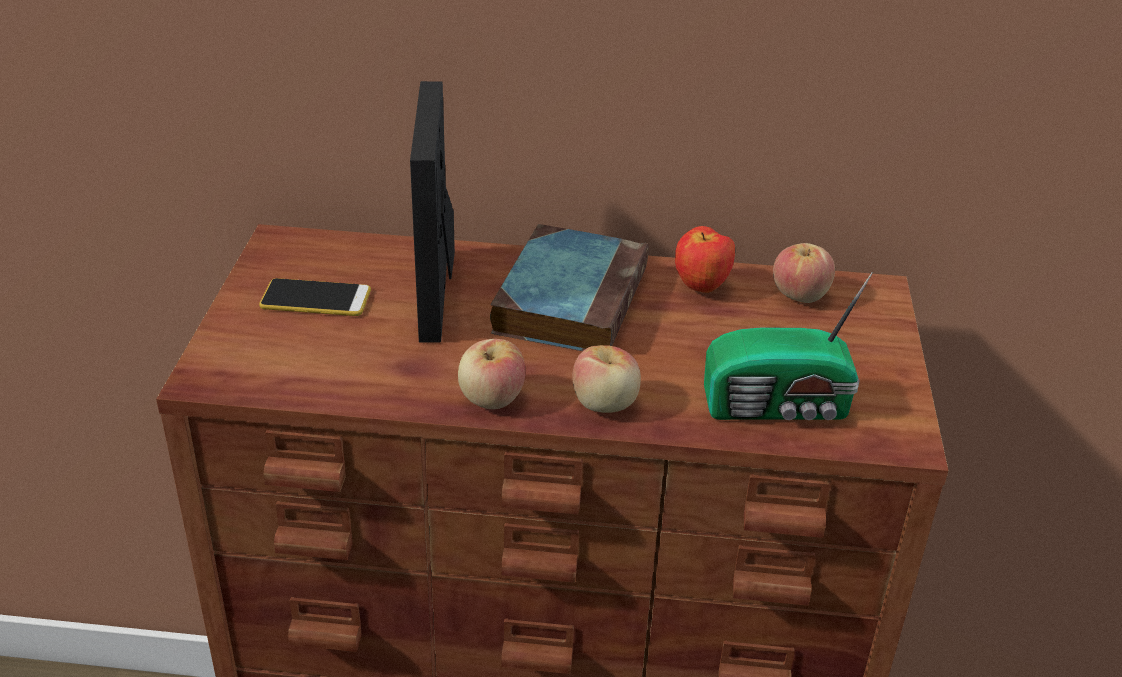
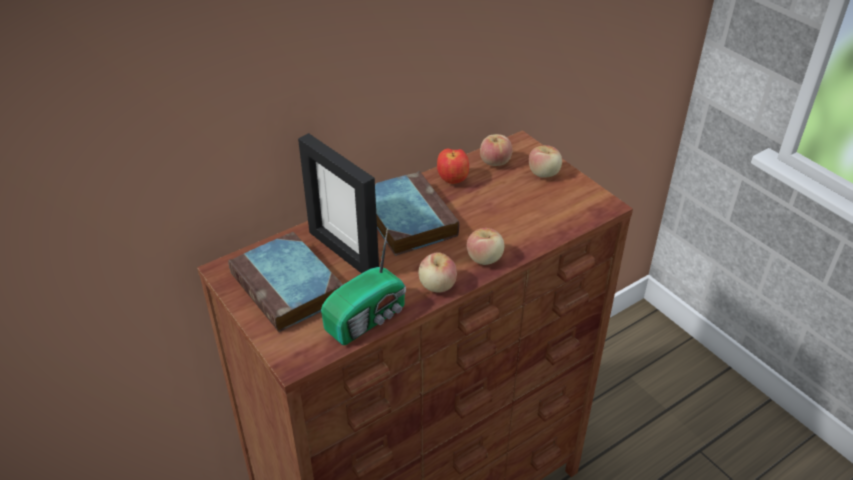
camera: 40 degrees left, 5 degrees up
(315, 299) = (289, 288): phone -> book
(780, 407) = (549, 218): radio -> radio (368, 318)
(858, 346) = (544, 173): none -> apple

